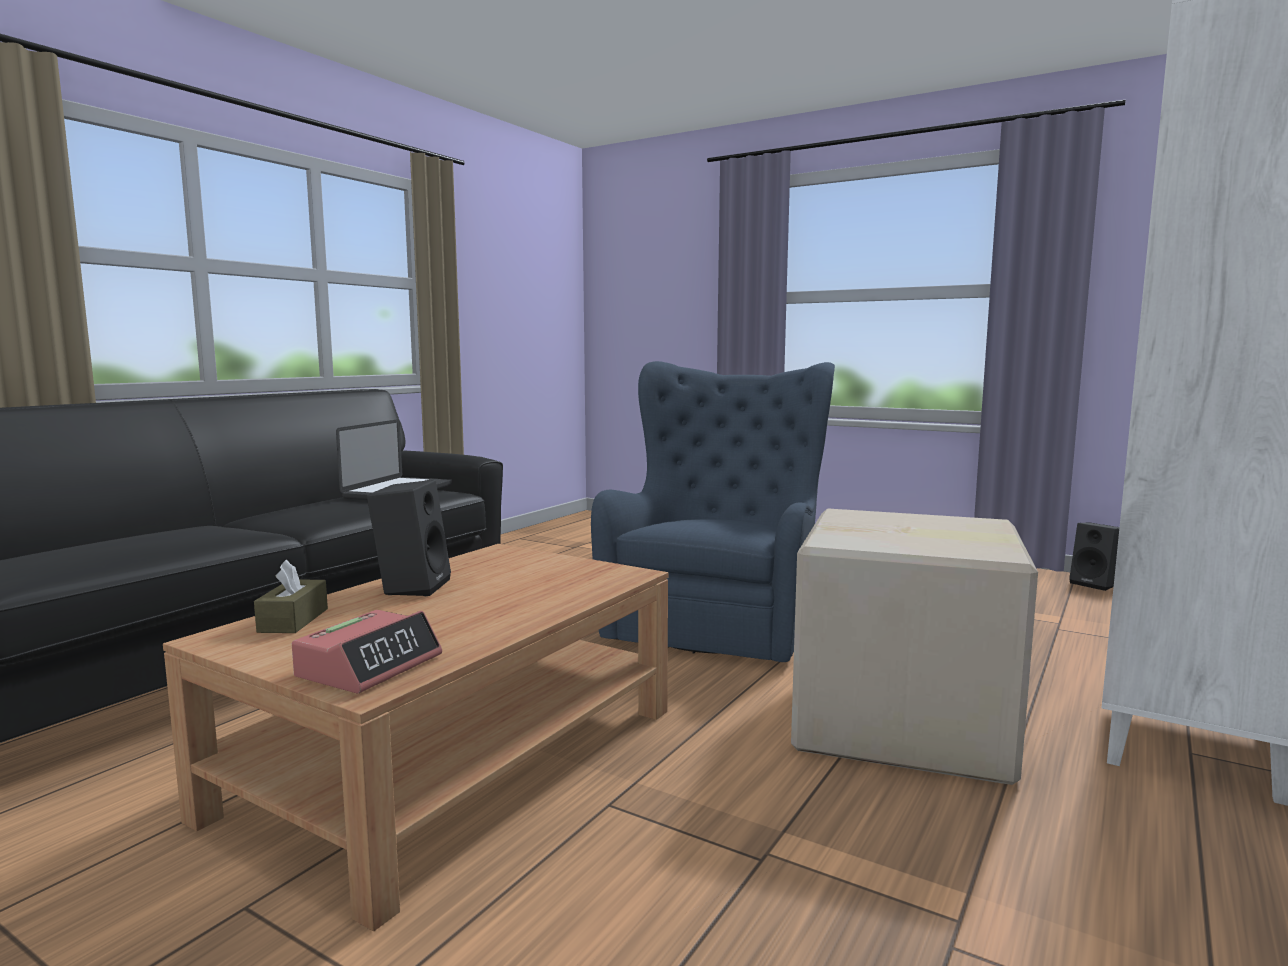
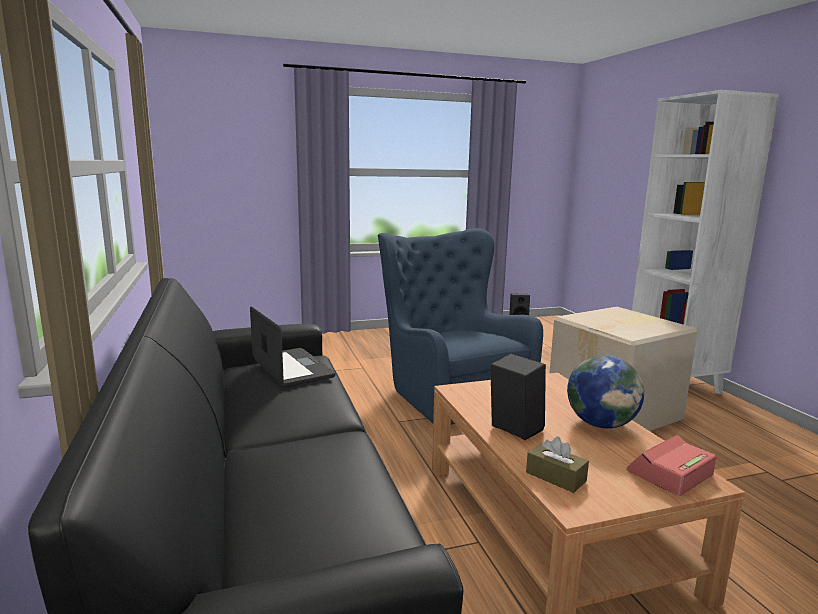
camera: 50 degrees left, 5 degrees up
(370, 666) = (669, 474): alarm clock -> alarm clock turned 105 degrees counterclockwise
(499, 615) = (601, 424): none -> globe

